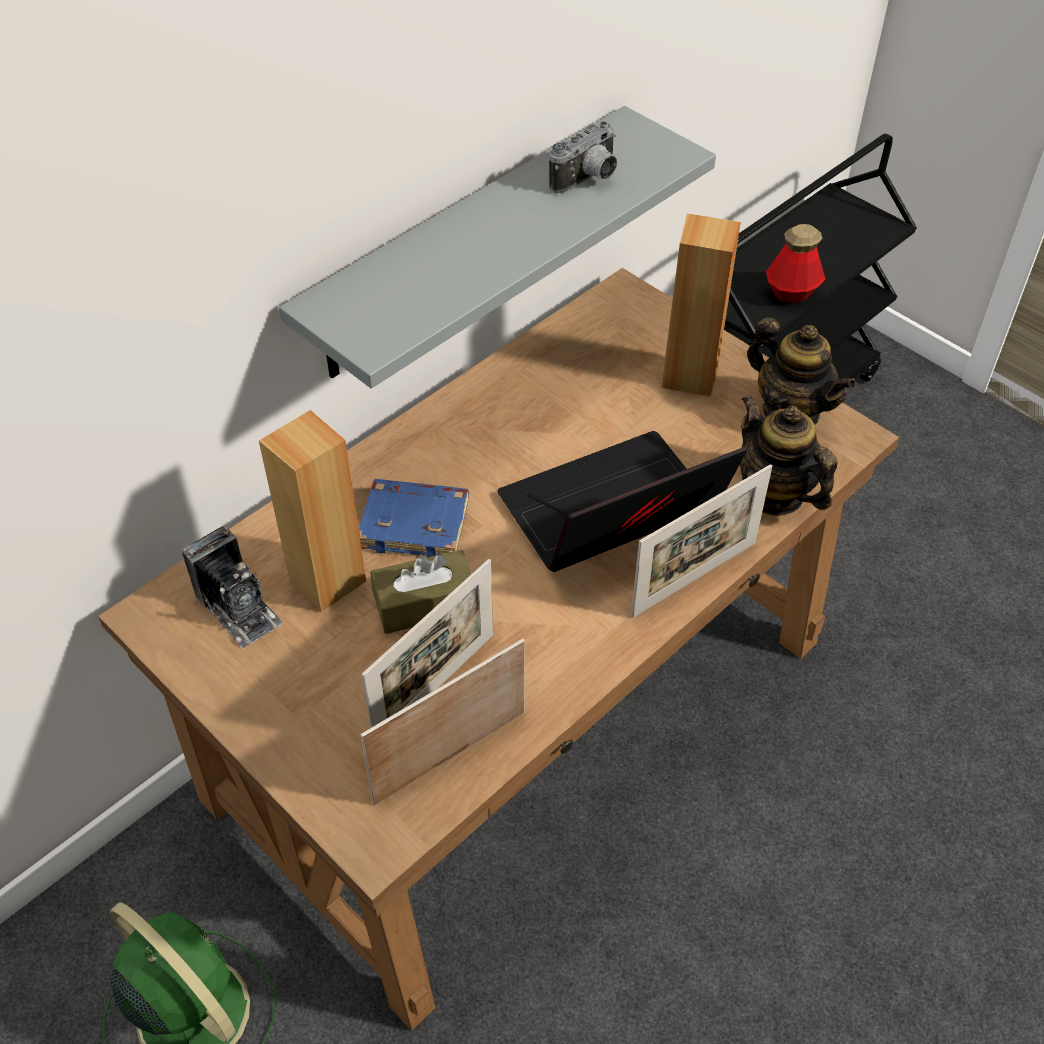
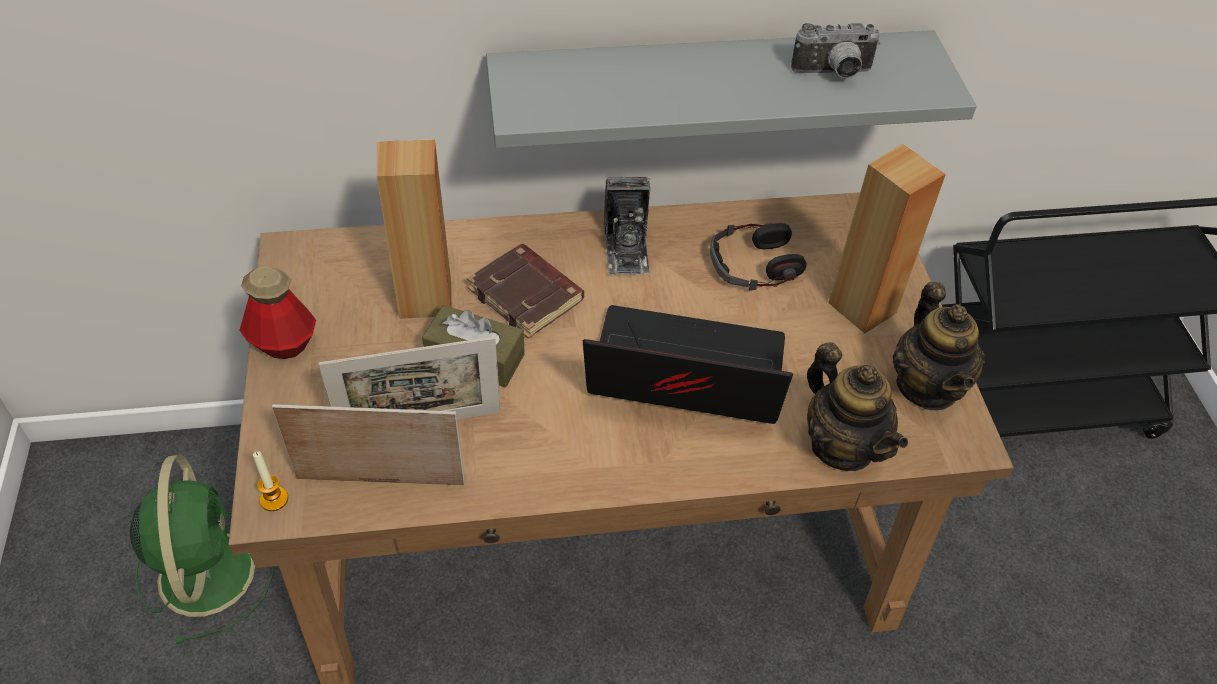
camera: 35 degrees right, 0 degrees up
(238, 608) = (349, 282): camera -> camera (626, 247)
(372, 835) = (274, 499): none -> candle
(416, 523) = (528, 295): blue book -> brown book
(577, 389) = (754, 265): none -> headphones
(694, 578) = (701, 471): picture frame -> none
(774, 494) = (842, 446): teapot -> teapot turned 150 degrees clockwise
(792, 293) = (1064, 300): bottle -> bottle (283, 343)

